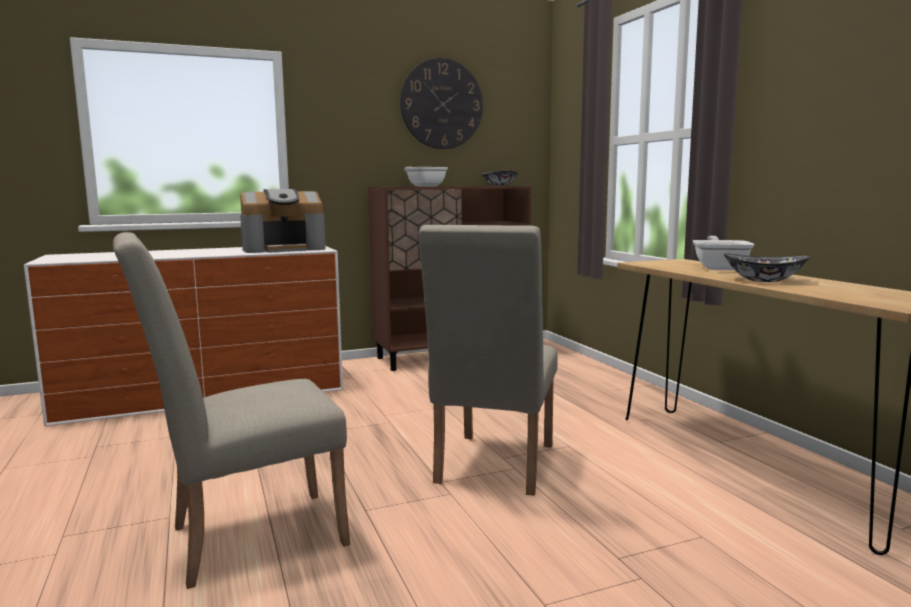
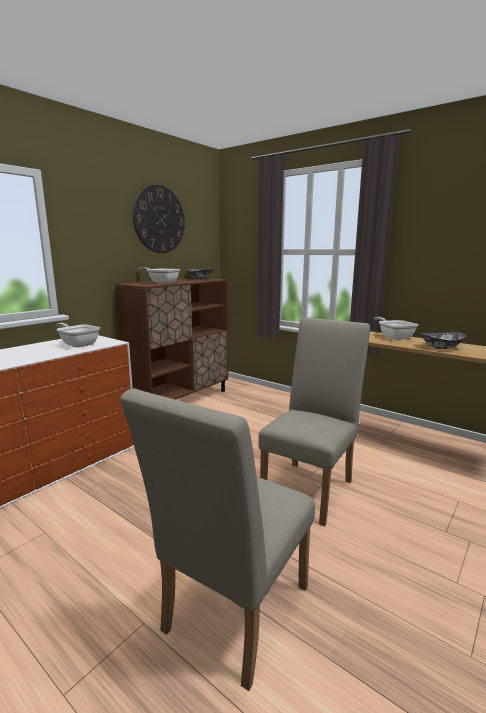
camera: 30 degrees left, 5 degrees up
(284, 249) = (78, 344): coffee machine -> frying pan
(492, 468) = (311, 487): beige chair -> beige chair turned 135 degrees counterclockwise

